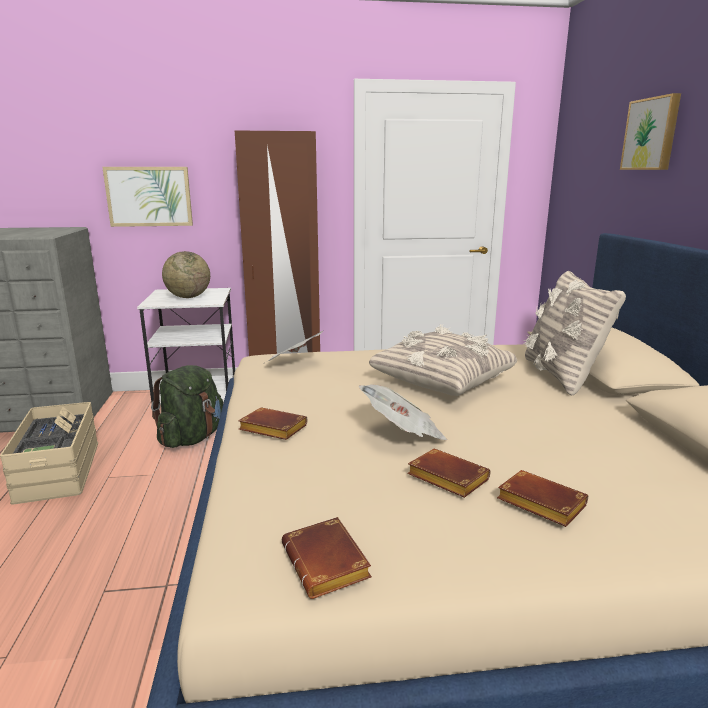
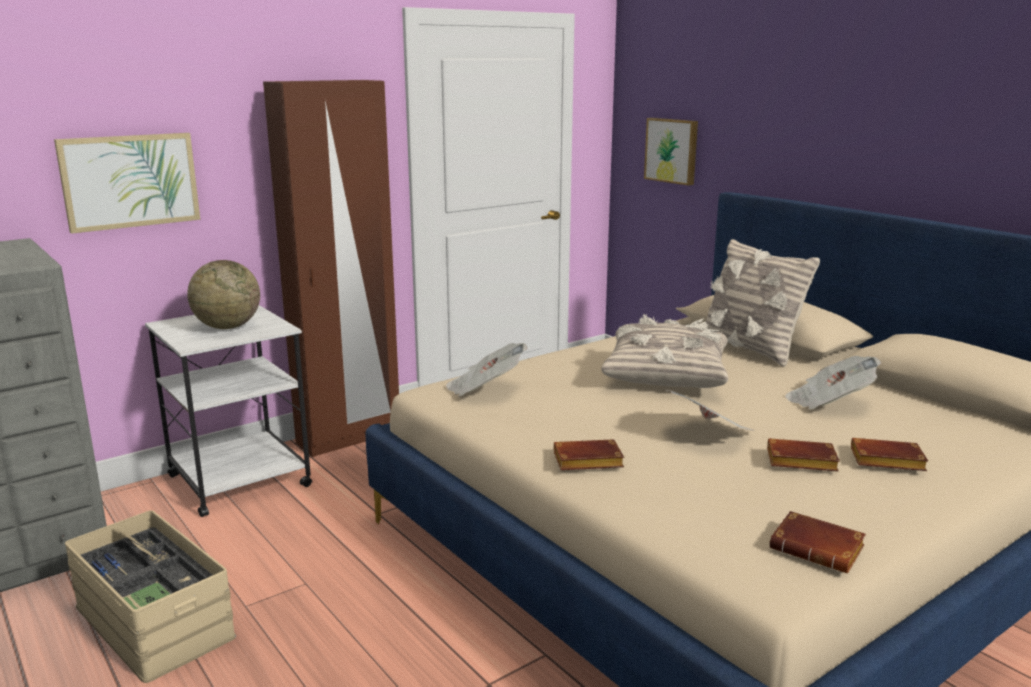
camera: 30 degrees left, 0 degrees up
(192, 438) = (297, 526): green backpack -> none
(568, 435) = (829, 403): none -> newspaper
(652, 134) = (761, 90): picture -> picture (672, 150)

